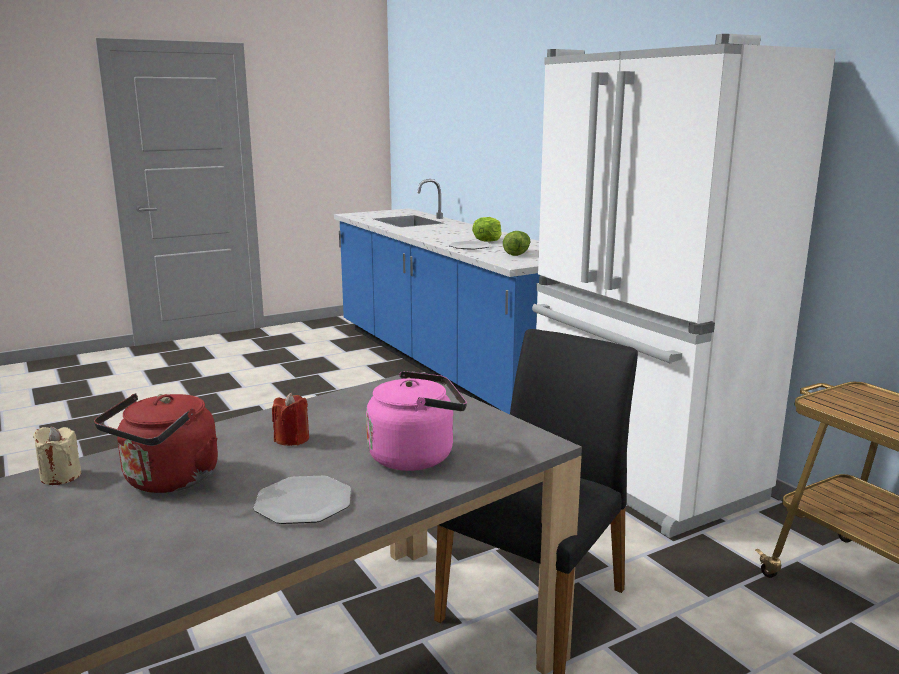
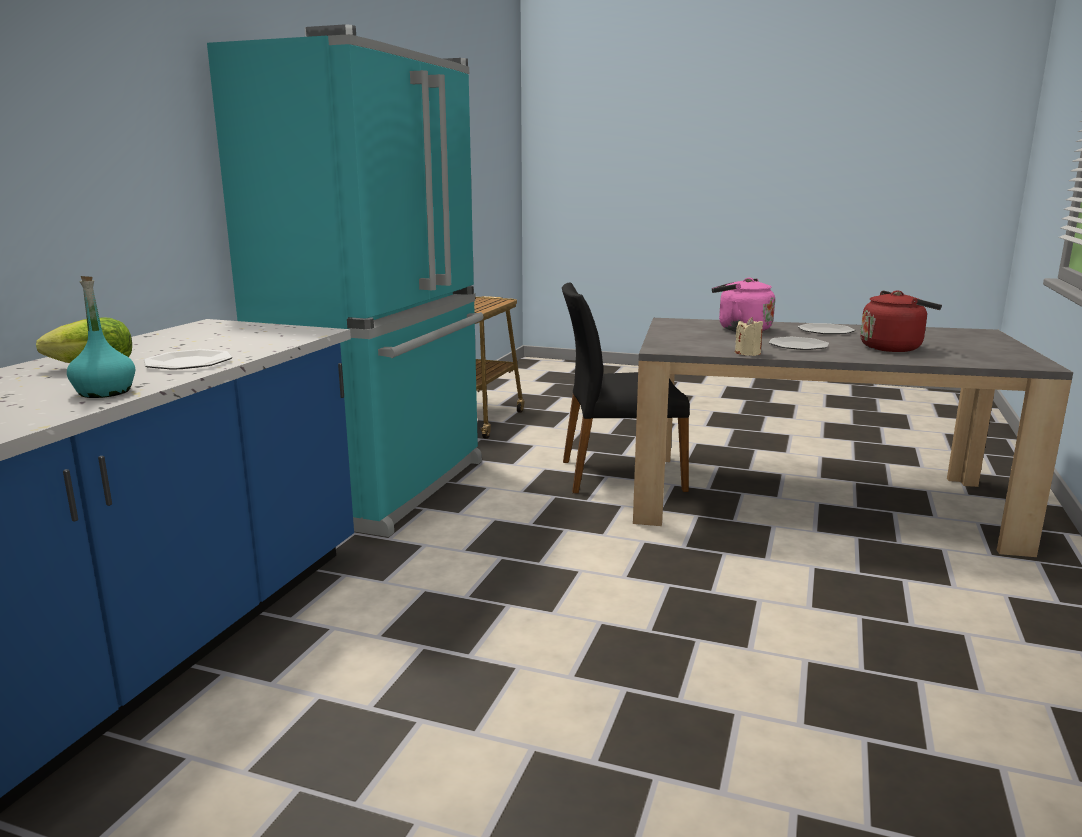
camera: 130 degrees left, 0 degrees up
(61, 476) = (964, 361): beige candle -> beige candle (748, 353)
(292, 439) = (798, 345): red candle -> plate
(435, 238) = (105, 392): none -> turquoise bottle
(517, 253) = (224, 341): lettuce -> none
(640, 475) = (385, 487): white fridge -> turquoise fridge

